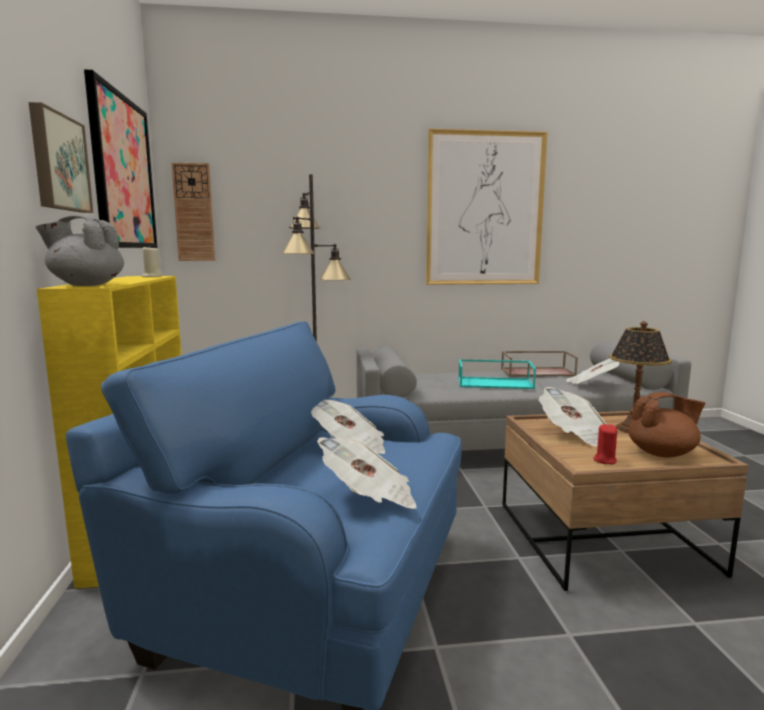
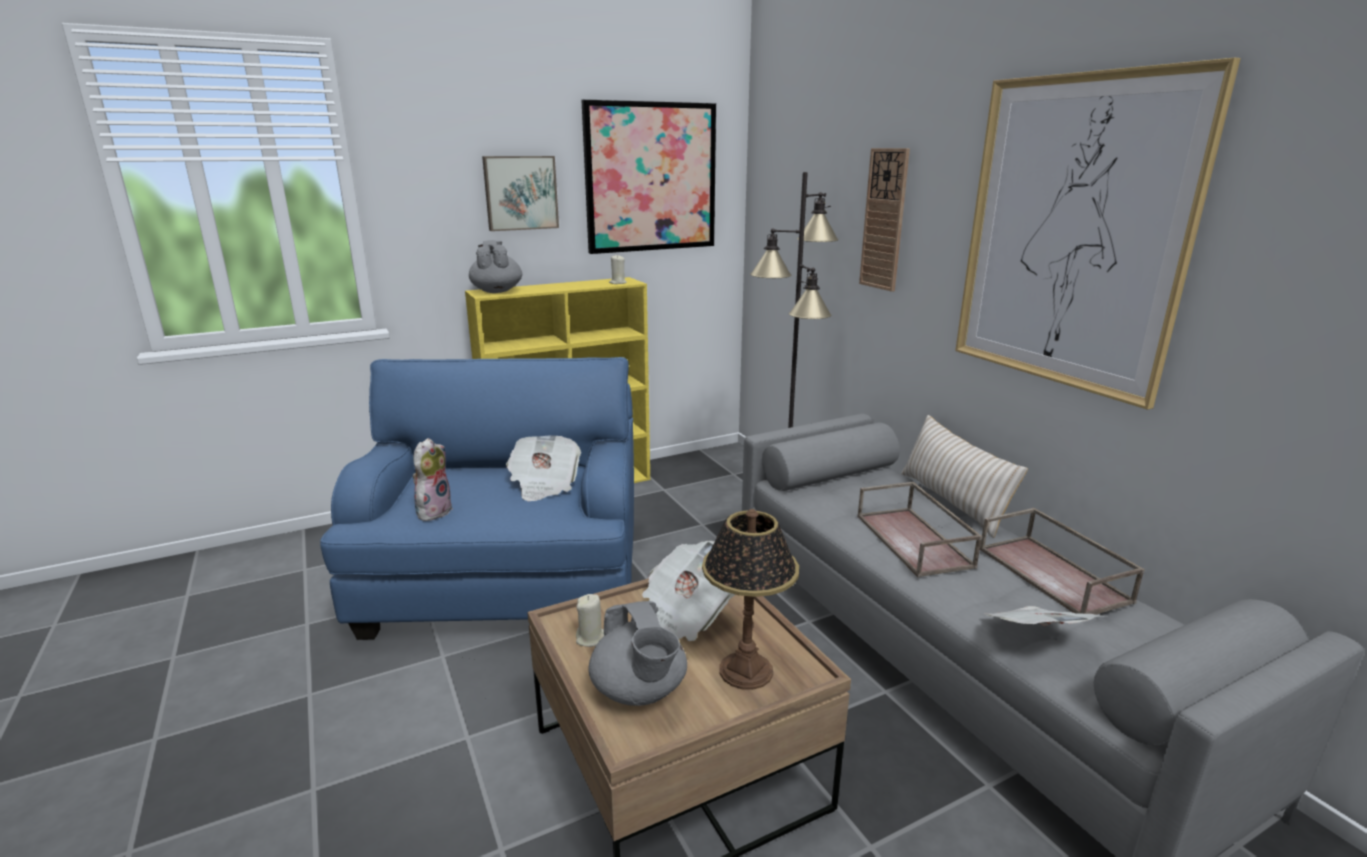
camera: 70 degrees right, 10 degrees up
(194, 212) = (764, 207): wall clock -> wall clock (884, 220)
(369, 497) = (433, 511): newspaper -> plush toy
(451, 371) = (952, 501): none -> beige pillow
(495, 383) = (915, 541): turquoise tray -> brown tray
(604, 460) = (591, 638): red candle -> beige candle
(662, 453) = (639, 691): brown teapot -> grey teapot

